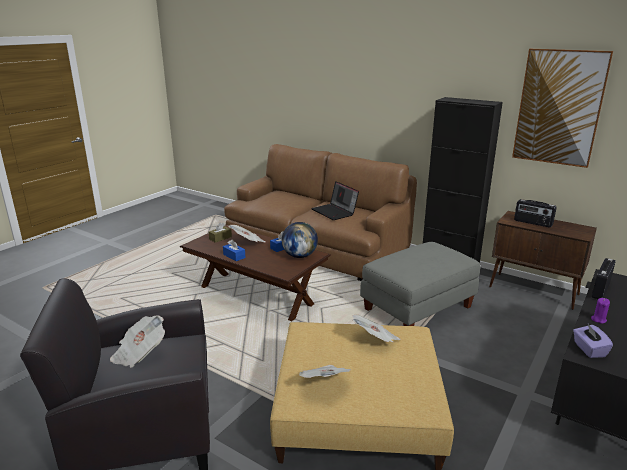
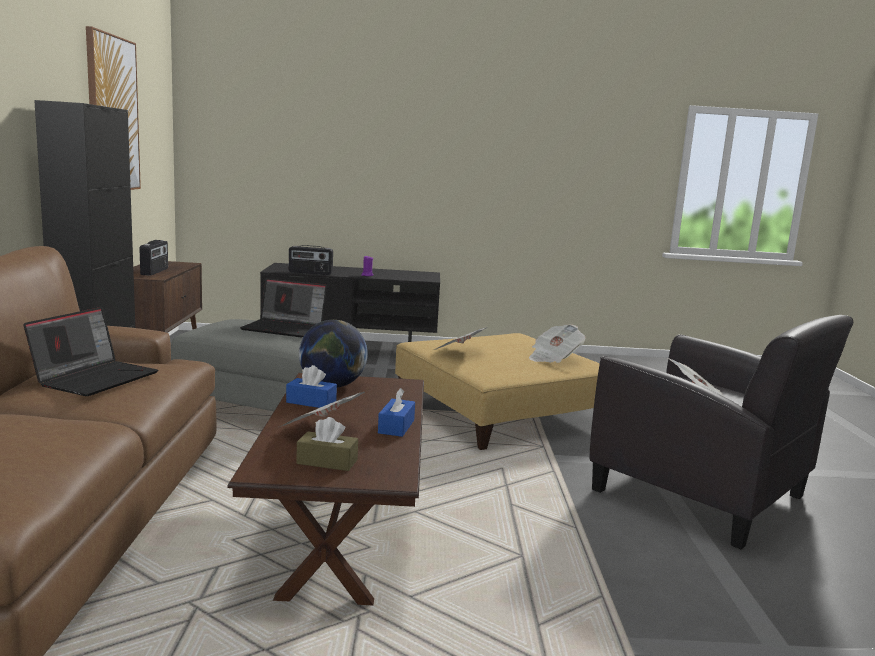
camera: 125 degrees left, 10 degrees down
(421, 263) = (285, 328): none -> laptop
(589, 349) = (418, 278): purple tissue box -> none

